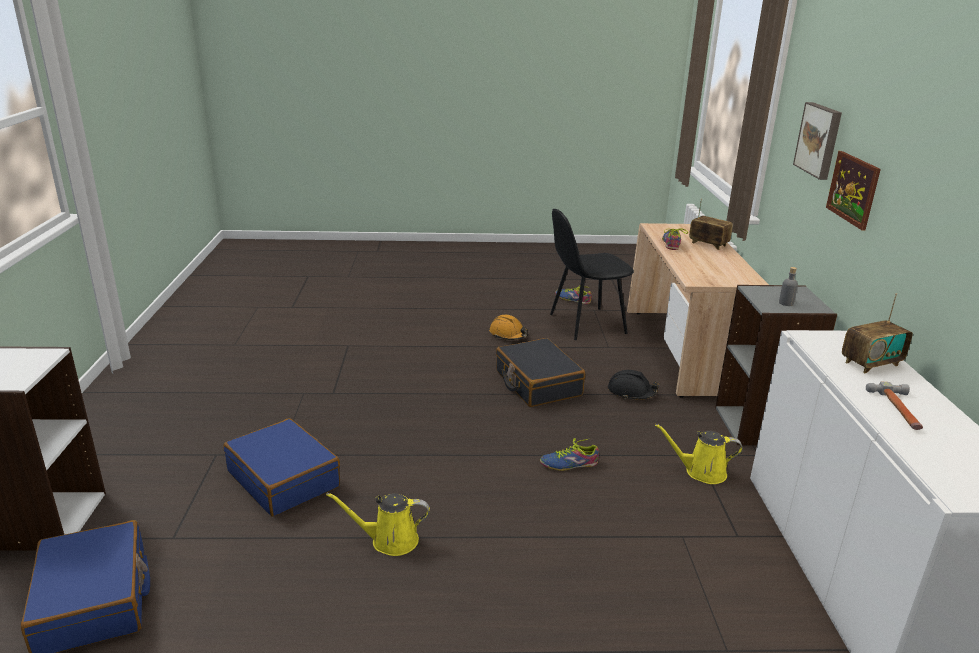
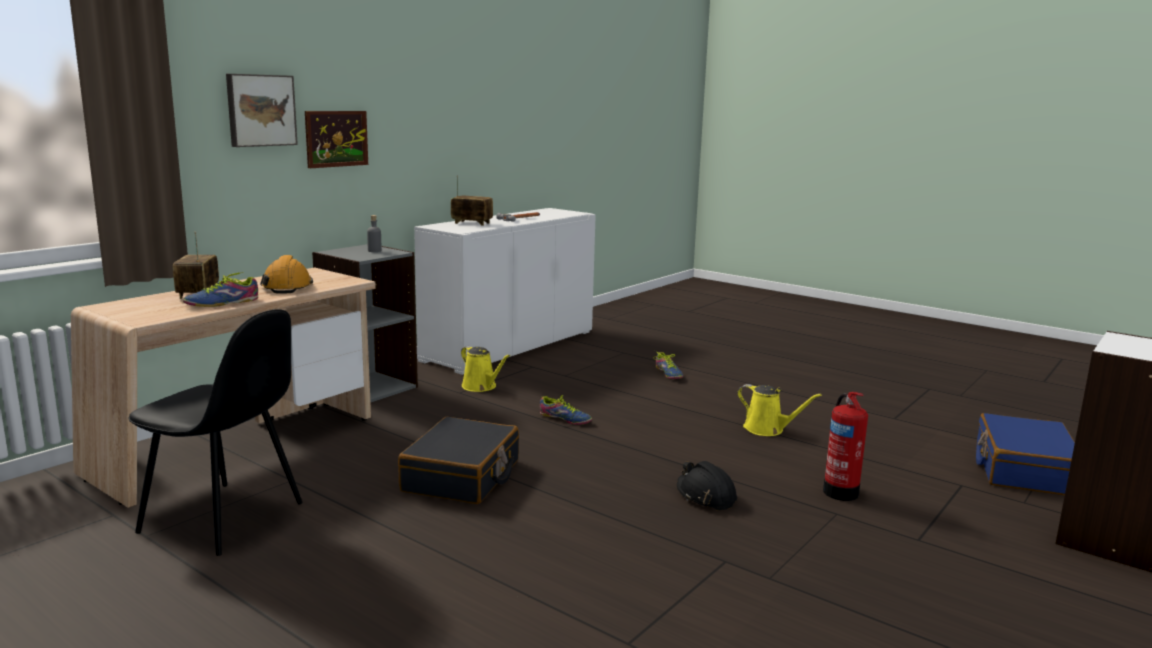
camera: 140 degrees left, 10 degrees down
(284, 479) = (840, 491): blue suitcase -> fire extinguisher
(508, 335) = (357, 548): orange hard hat -> orange hard hat (287, 287)
(572, 299) = (109, 569): shoe -> shoe (669, 373)
(631, 392) = (396, 436): black hard hat -> black hard hat (705, 496)

